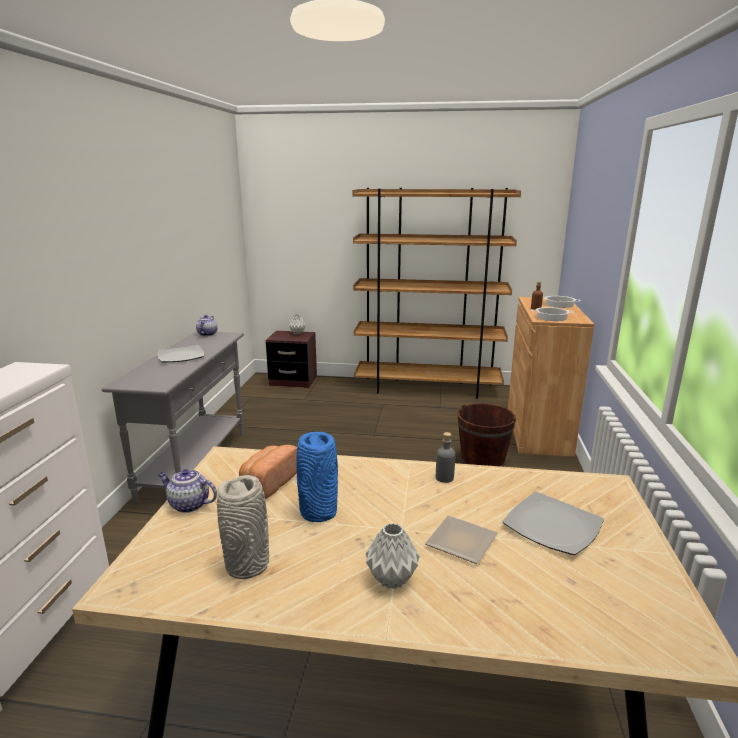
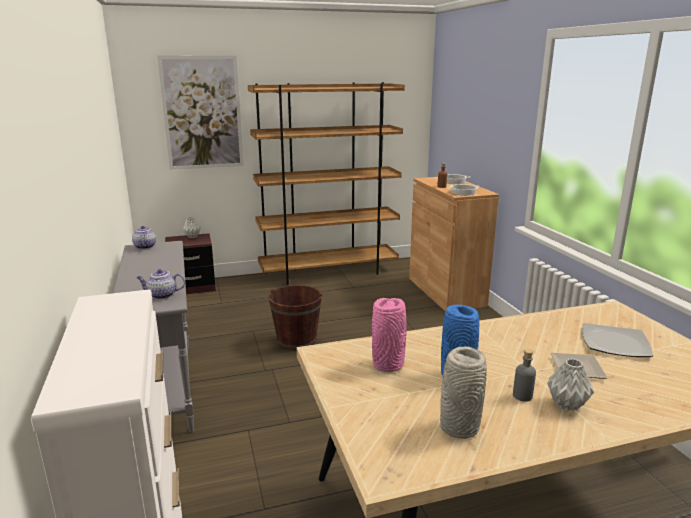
camera: 25 degrees left, 0 degrees up
(181, 356) = (150, 272): plate -> none
(188, 505) = (346, 398): teapot -> teapot (162, 295)
(268, 483) = (388, 364): bread -> pink vase
(315, 216) = (202, 113): none -> picture
(444, 478) = (511, 328): grey bottle -> grey bottle (522, 396)
(482, 463) = (426, 326): brown bucket -> brown bucket (296, 341)

